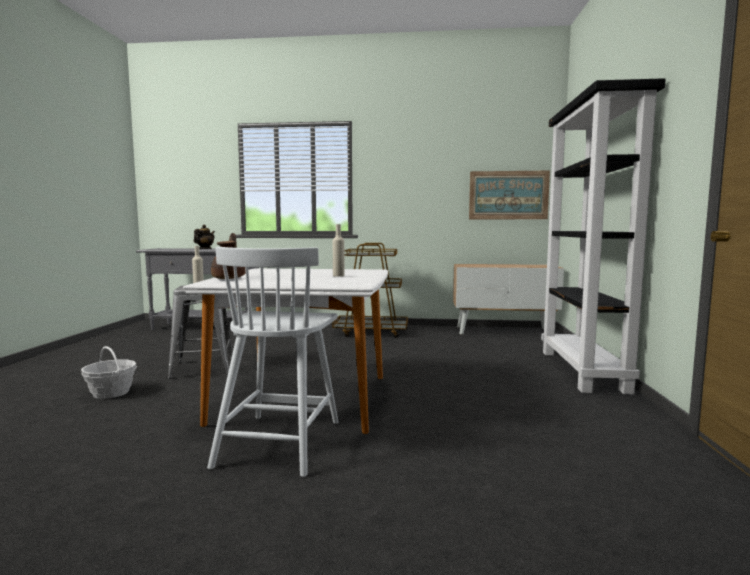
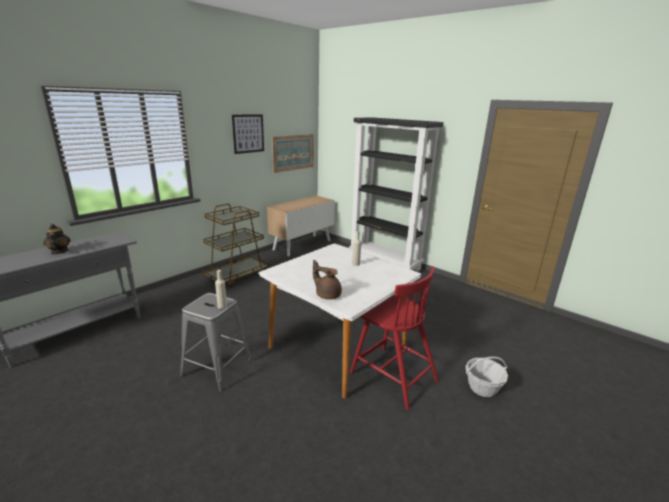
camera: 55 degrees left, 15 degrees up
(111, 393) = (218, 431): basket -> basket (482, 387)
(279, 442) = (392, 375): white chair -> red chair
(433, 166) = (248, 133): none -> picture

